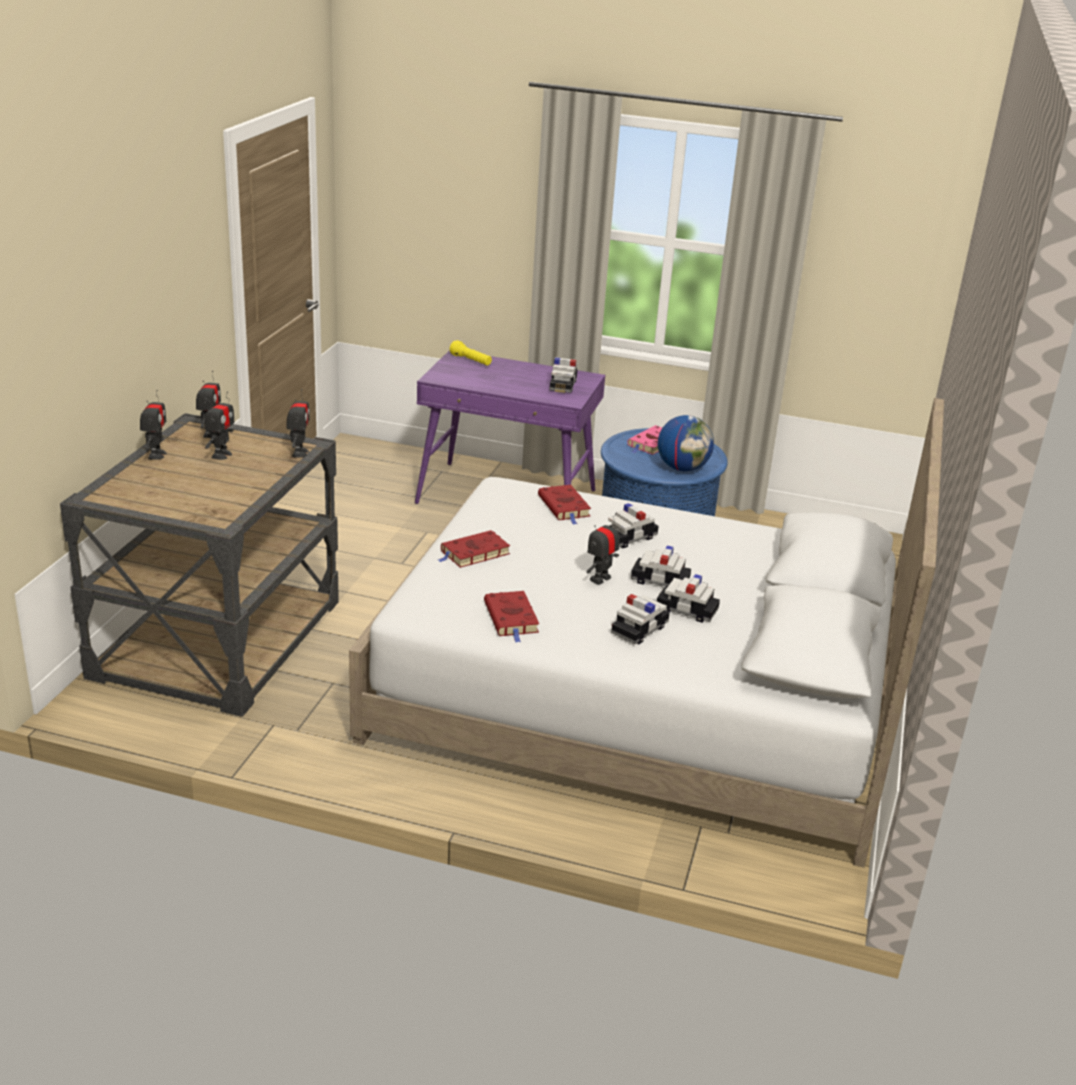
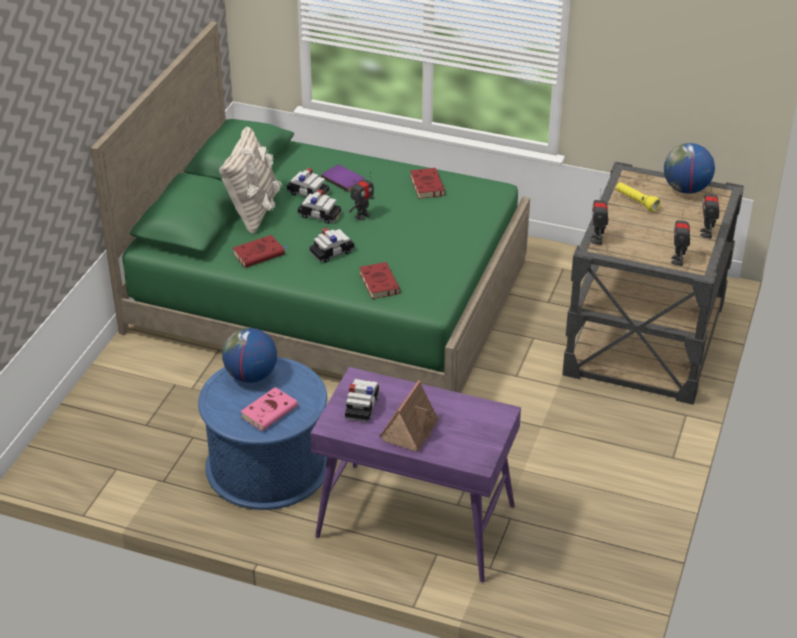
camera: 175 degrees left, 10 degrees up
(148, 501) = (686, 189): none -> globe
(221, 455) = (657, 236): toy robot -> none
(471, 361) = (464, 451): yellow flashlight -> yellow flashlight (636, 202)
(473, 553) = (453, 235): red book -> red book (260, 254)
(518, 372) = (410, 429): none -> toy house
(638, 697) = (328, 294): white bed -> green bed
(640, 630) = (344, 179): toy car -> purple book
(752, 588) = (254, 211): none -> beige pillow

